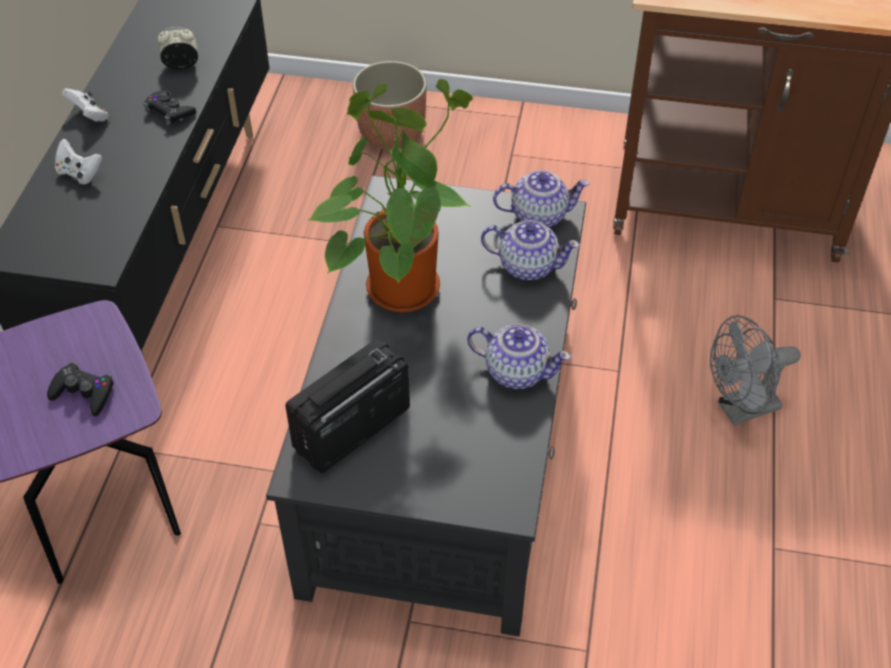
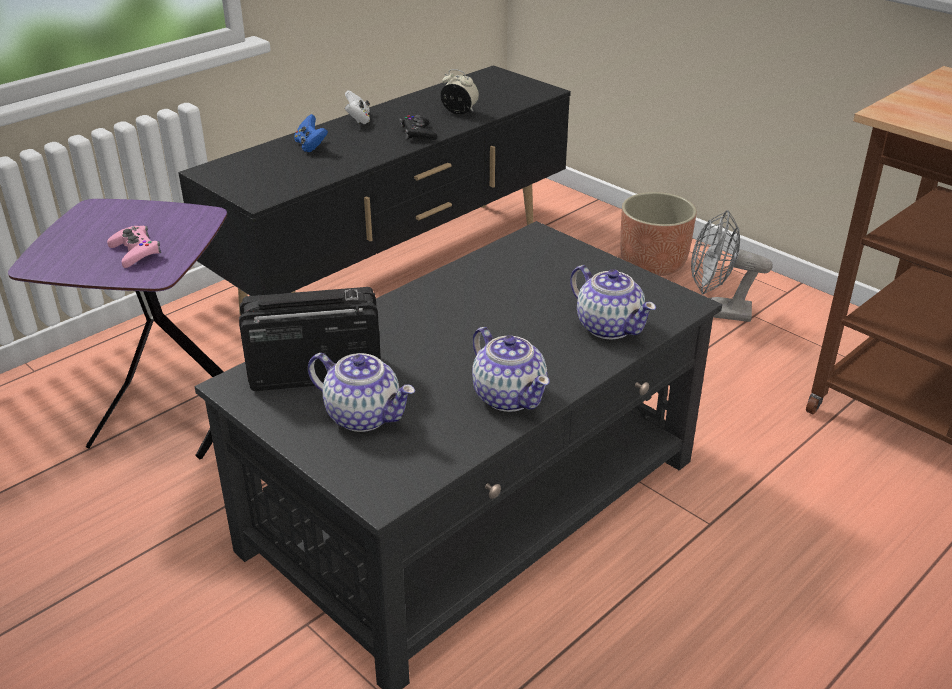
camera: 35 degrees right, 15 degrees down
(79, 174) = (310, 146): white game controller -> blue game controller
(84, 393) = (135, 252): black game controller -> pink game controller
(399, 283) = (476, 295): potted plant -> none
(539, 215) = (662, 296): teapot -> teapot (364, 416)
(740, 410) = (823, 622): grey fan -> grey fan (716, 312)

